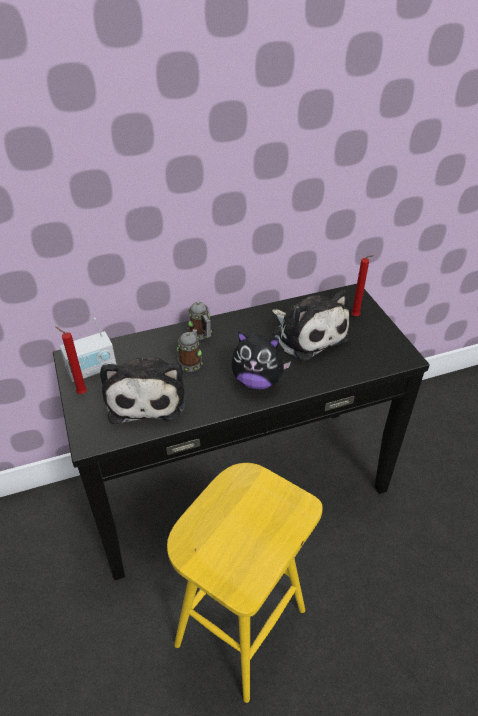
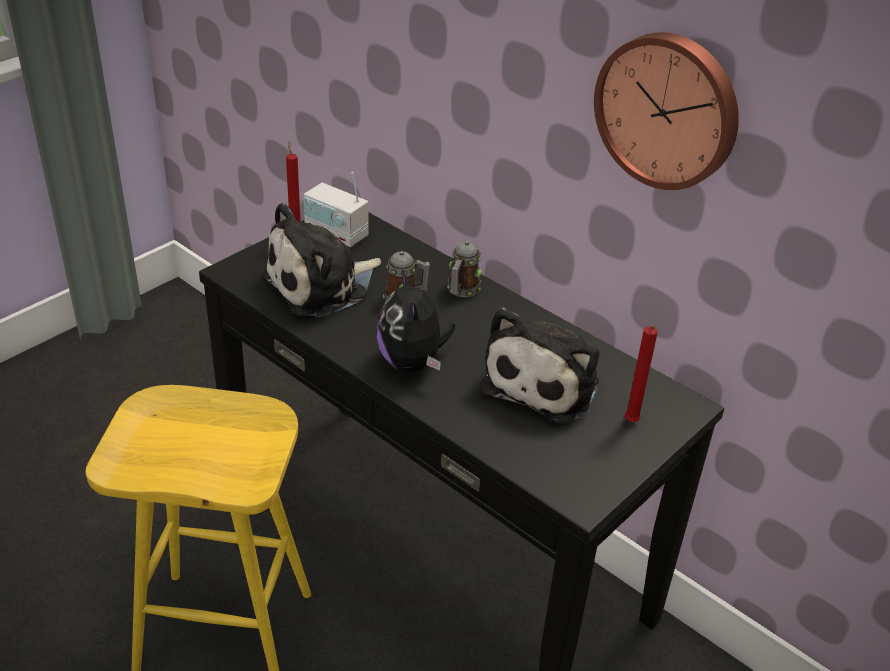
camera: 60 degrees right, 5 degrees down
(300, 144) = (668, 110): none -> wall clock

